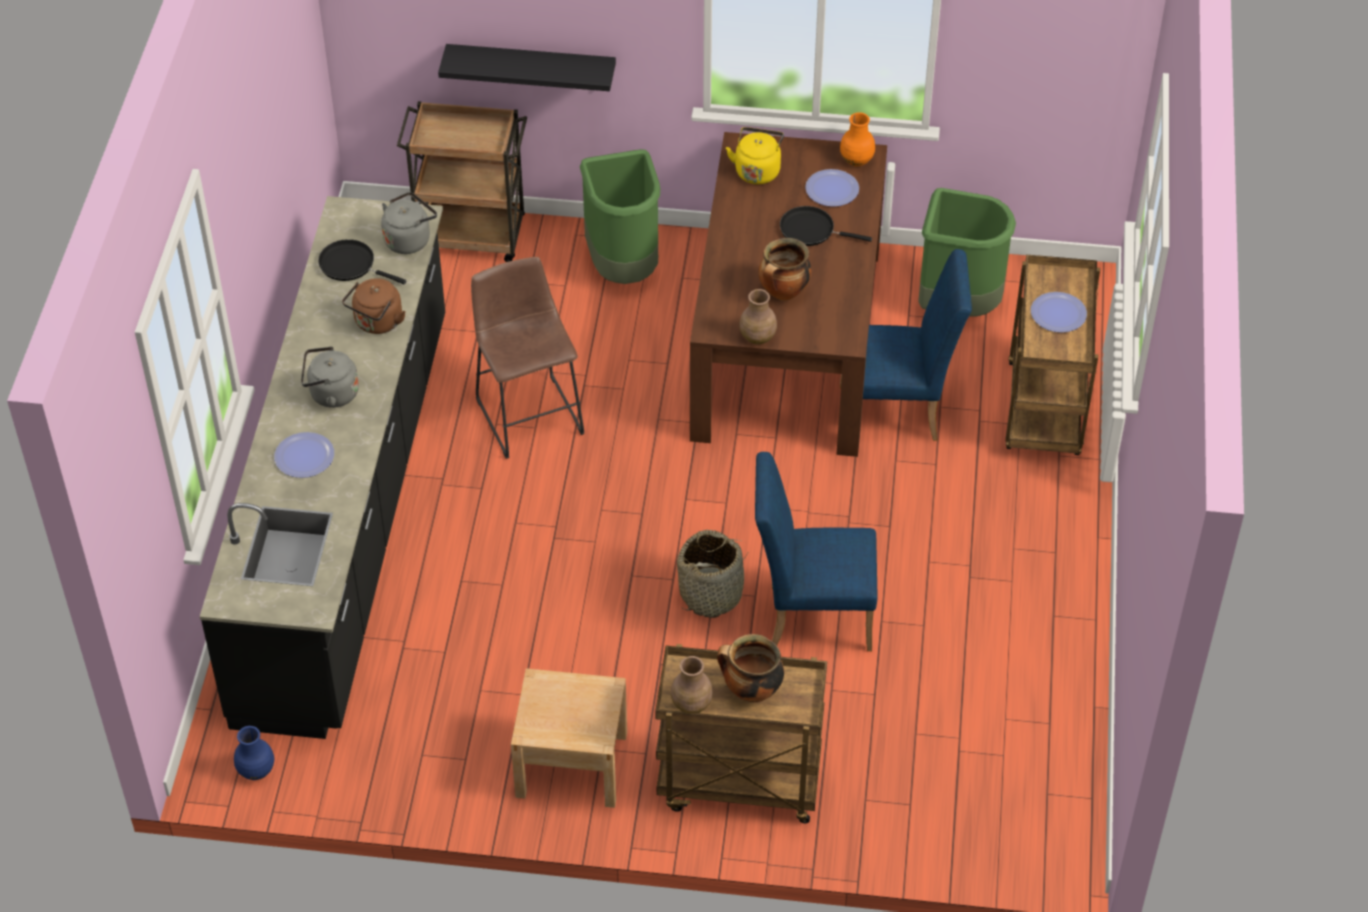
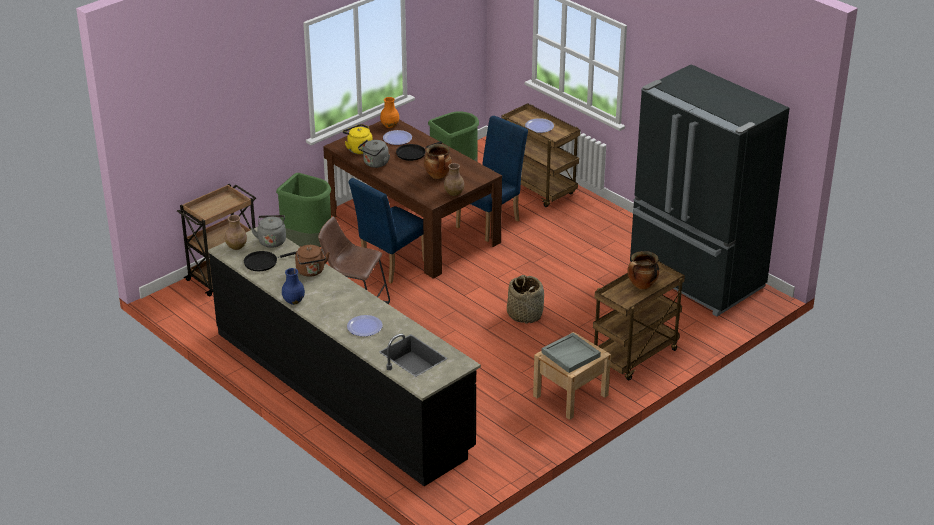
camera: 50 degrees left, 15 degrees down
(255, 770) = (460, 489): blue vase -> blue vase (293, 301)
(331, 394) = (336, 303): grey kettle -> grey kettle (375, 164)
(531, 67) = (231, 153): black shelf -> none
(566, 708) = (570, 354): none -> grey tray
(692, 704) = (631, 303): brown vase -> brown vase (237, 246)
(810, 616) = (570, 296): blue chair -> blue chair (389, 266)
(1019, 738) = (695, 279): none -> black fridge

